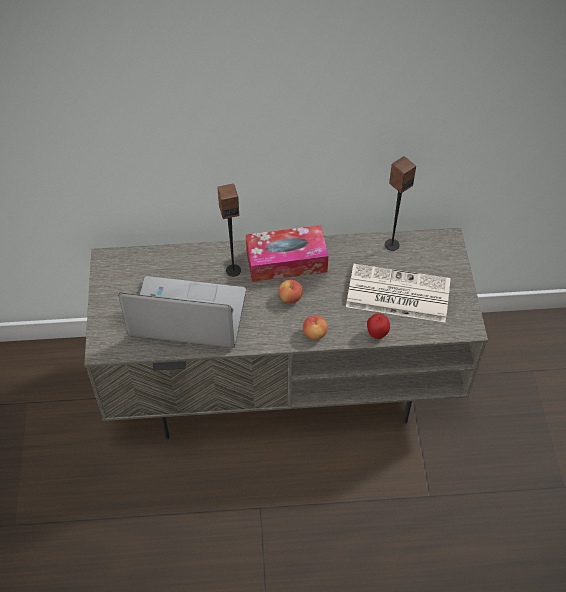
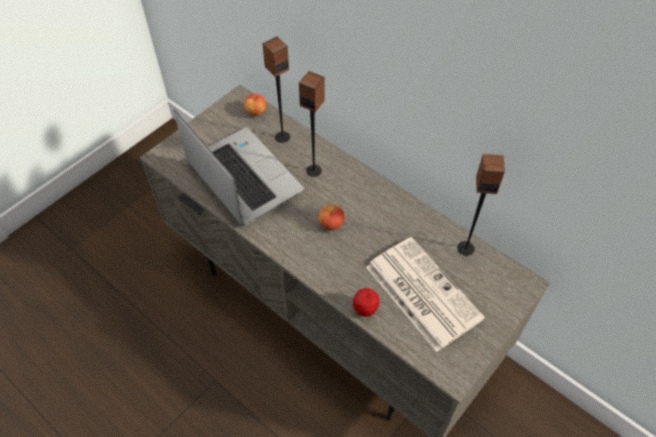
camera: 45 degrees right, 0 degrees up
(179, 263) = (282, 137): none -> speaker
(286, 261) = (361, 194): tissue box -> none
(314, 333) = (315, 267): apple -> apple (256, 112)

